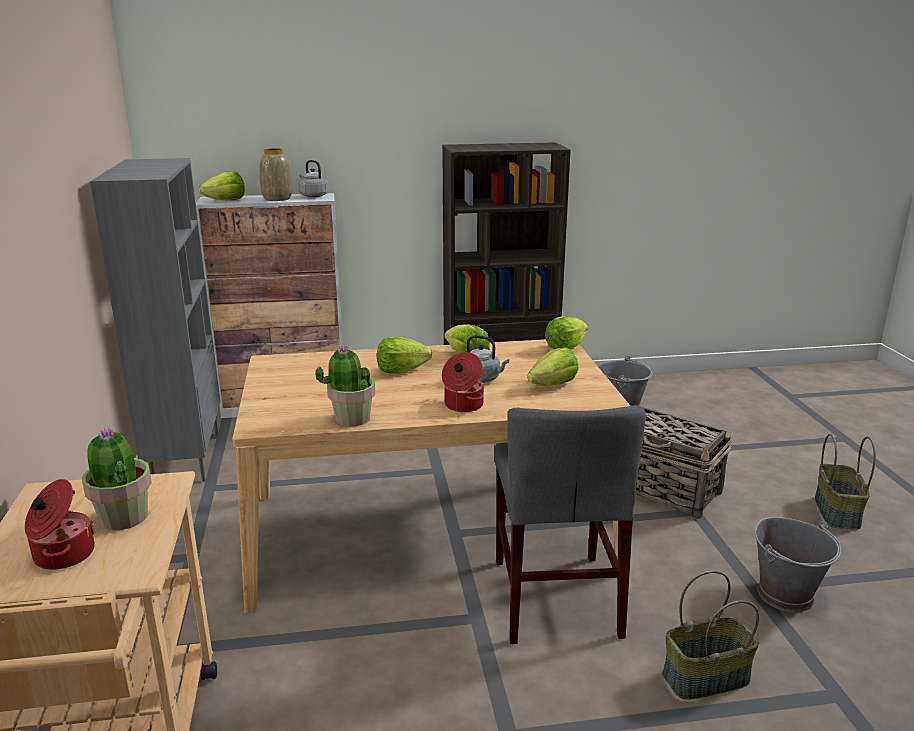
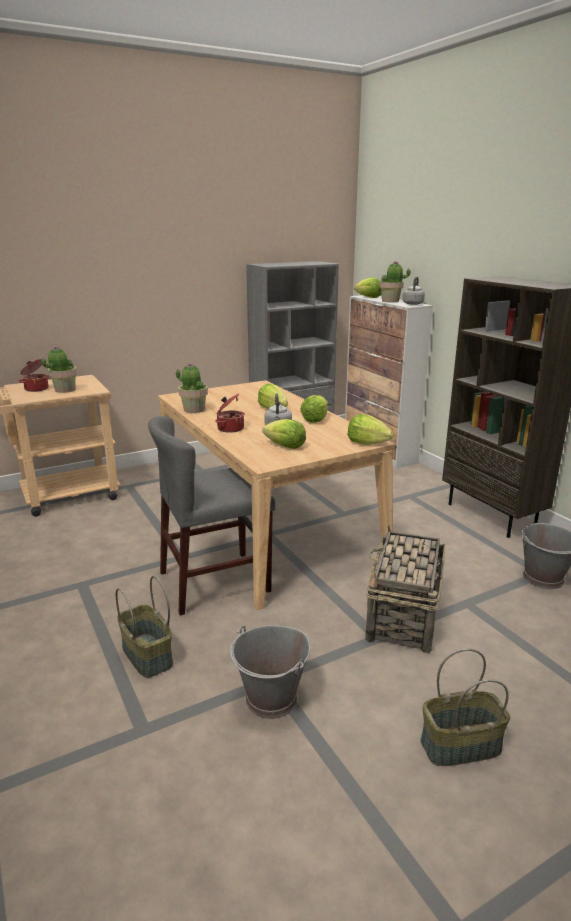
camera: 70 degrees right, 0 degrees up
(277, 199) = (390, 301): vase -> potted plant

